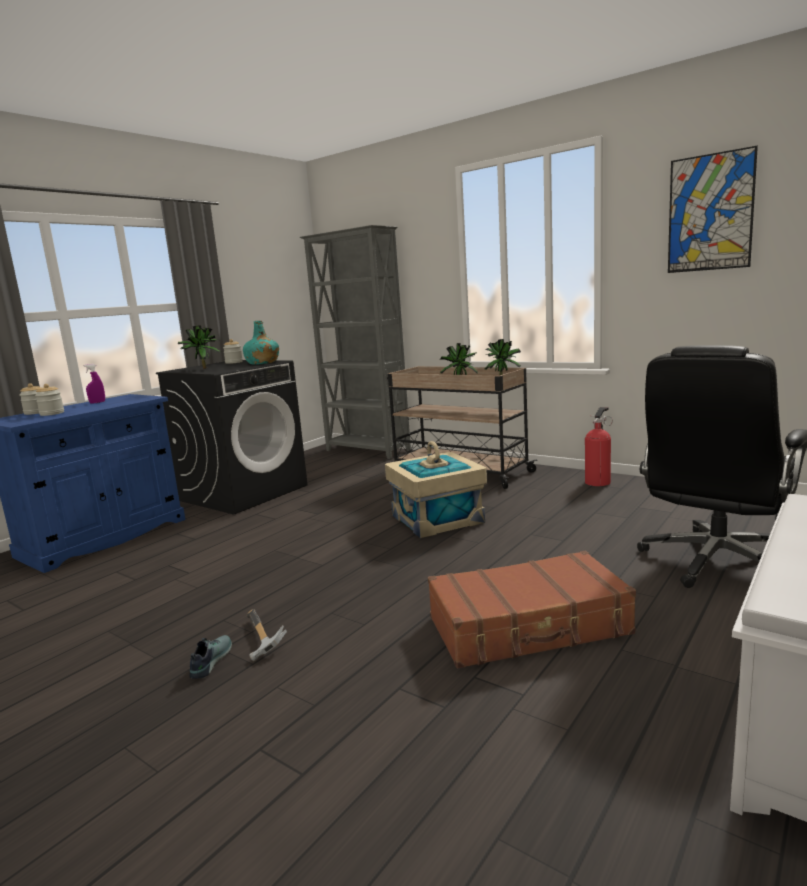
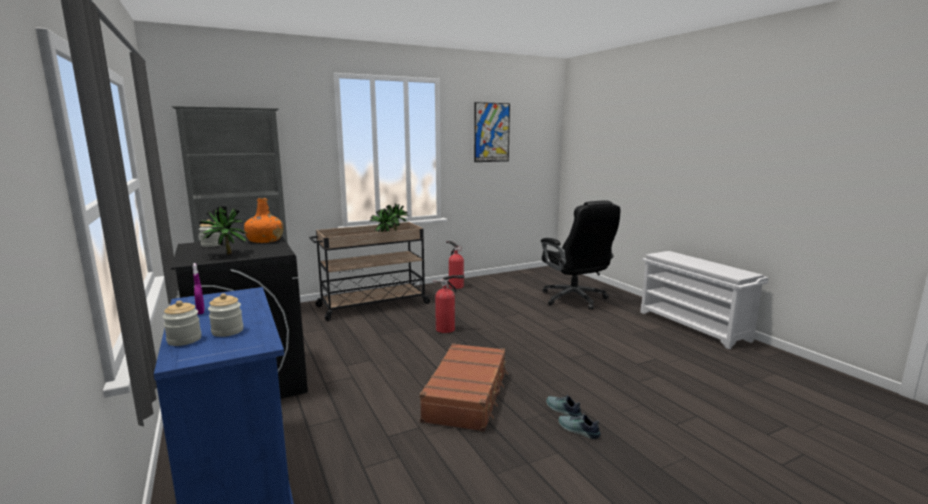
camera: 65 degrees left, 0 degrees up
(258, 640) = (562, 411): hammer -> shoe
(262, 363) = (265, 240): turquoise bottle -> orange bottle
(438, 519) = (447, 329): beige storage box -> fire extinguisher
(529, 627) = (602, 343): brown suitcase -> brown suitcase (467, 396)

